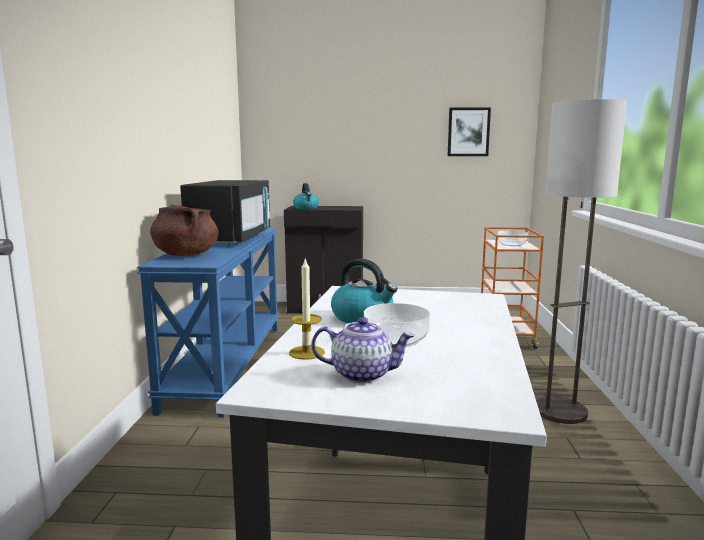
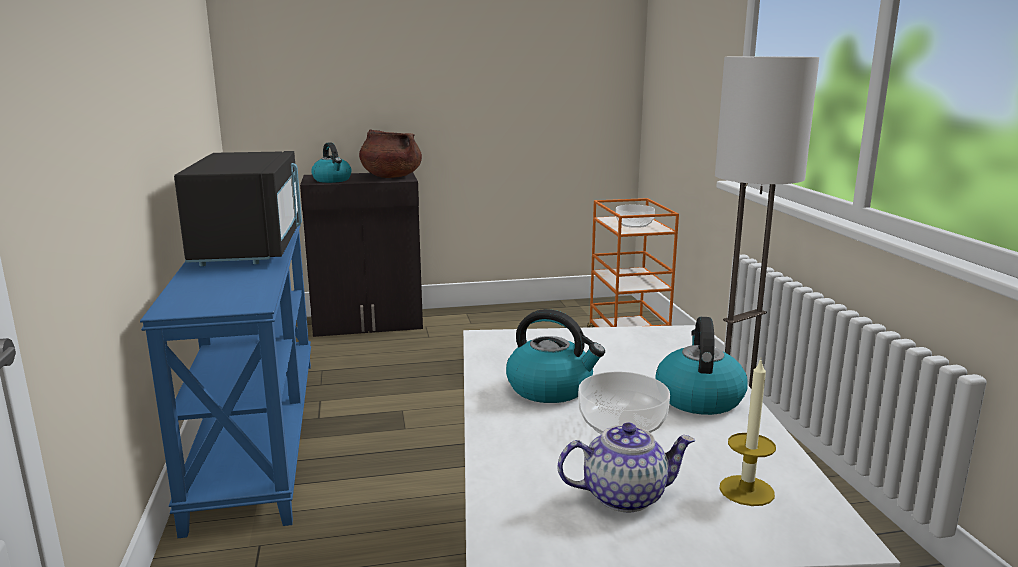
camera: 15 degrees left, 5 degrees up
(186, 254) = (202, 287): brown cooking pot -> brown cooking pot (391, 177)
(307, 352) = (523, 466): candle -> candle (746, 490)
(467, 331) = (698, 398): none -> kettle
(468, 132) = (556, 62): picture -> none

